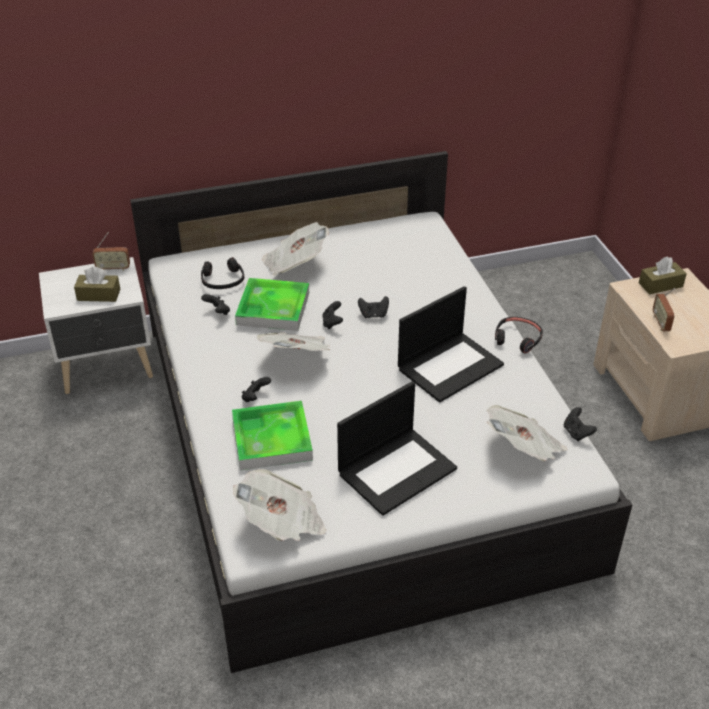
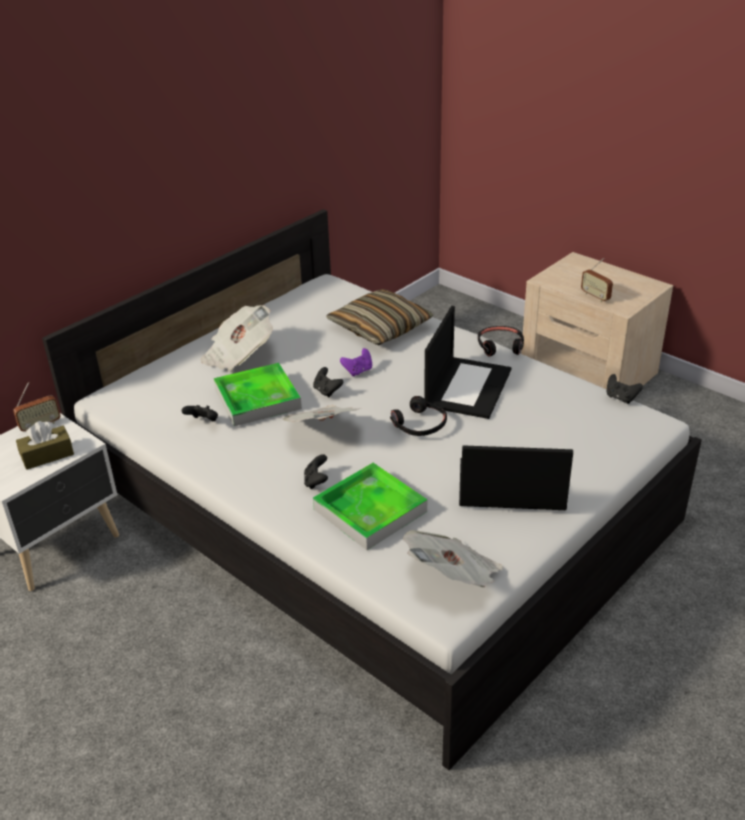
camera: 30 degrees left, 5 degrees down
(223, 280) = (180, 393): black headphones -> black headphones (419, 425)
(373, 315) = (358, 371): black game controller -> purple game controller
(397, 470) = (510, 487): laptop -> laptop turned 105 degrees counterclockwise
(430, 281) = (380, 328): none -> pillow
(524, 449) = (595, 426): newspaper -> none
(660, 285) = (566, 270): brown tissue box -> none

